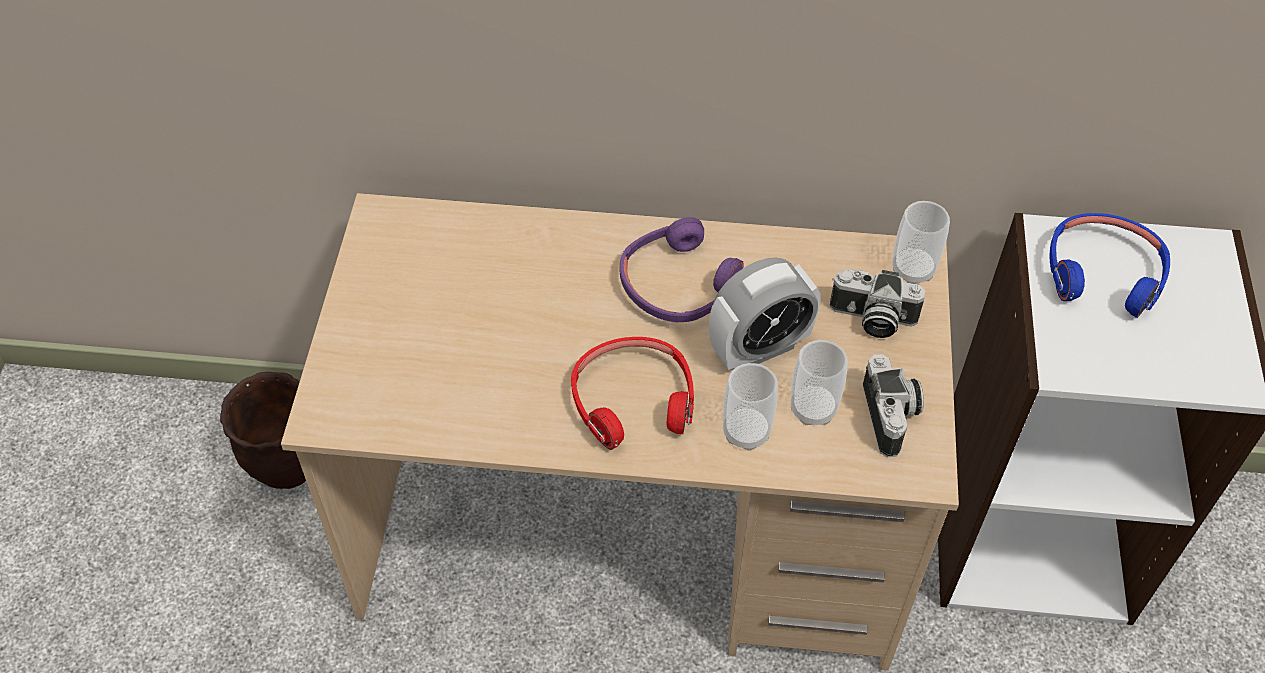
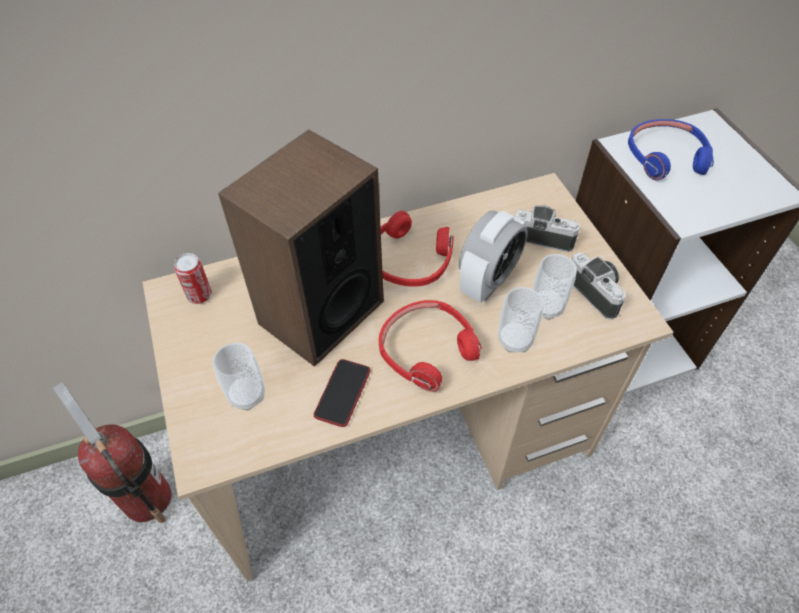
camera: 25 degrees left, 0 degrees up
(286, 468) = (147, 498): brown planter -> fire extinguisher
(410, 234) = (199, 295): none -> can
(508, 409) = (342, 393): none -> phone
(535, 307) = (320, 312): none -> speaker
(678, 284) = (409, 260): purple headphones -> red headphones
(871, 319) = (544, 236): camera -> camera turned 150 degrees counterclockwise
(913, 270) = (548, 197): cup -> cup (247, 395)

